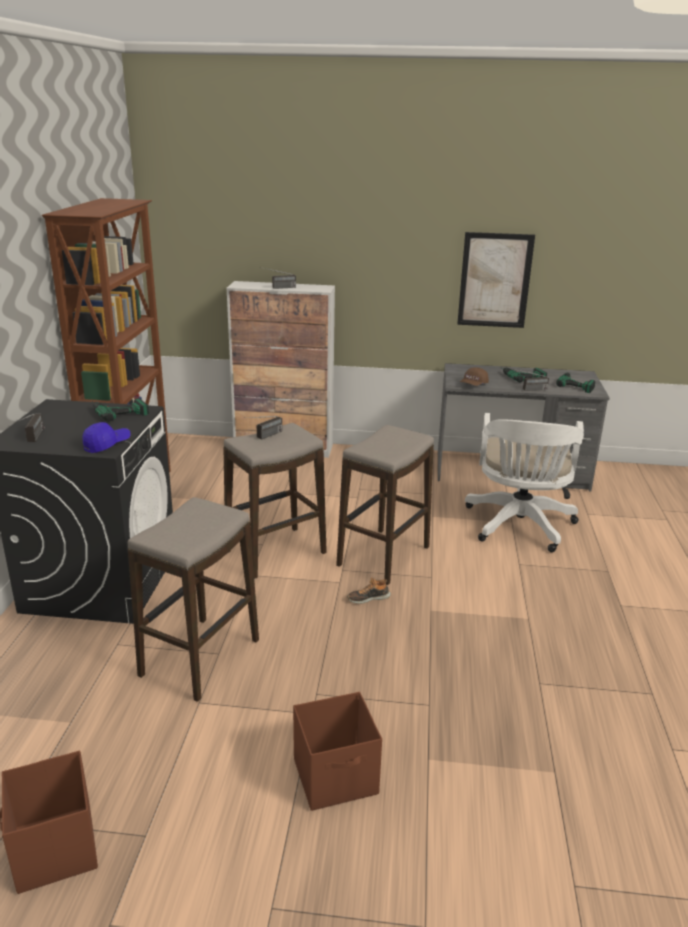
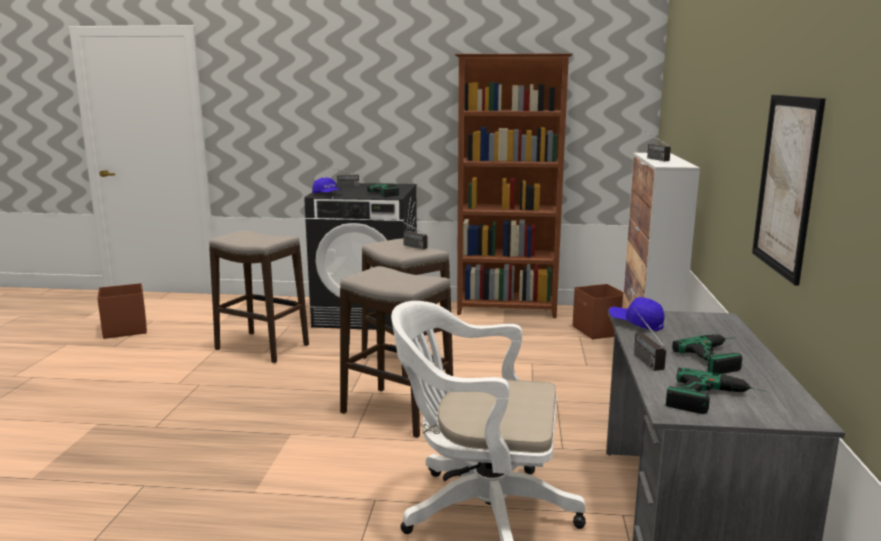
camera: 90 degrees right, 10 degrees down
(336, 777) = (110, 392): brown storage box -> brown storage box (598, 331)
(368, 598) = (321, 404): shoe -> none
(473, 385) = (636, 324): brown cap -> blue cap

